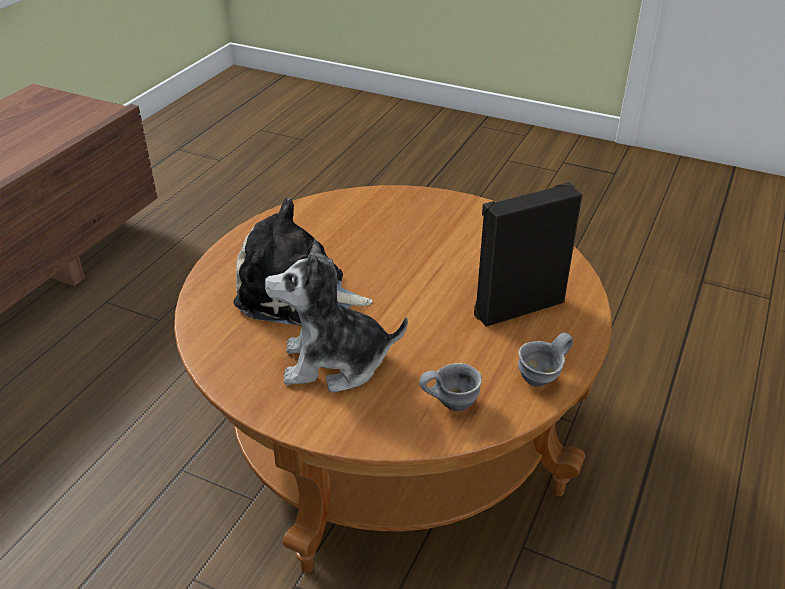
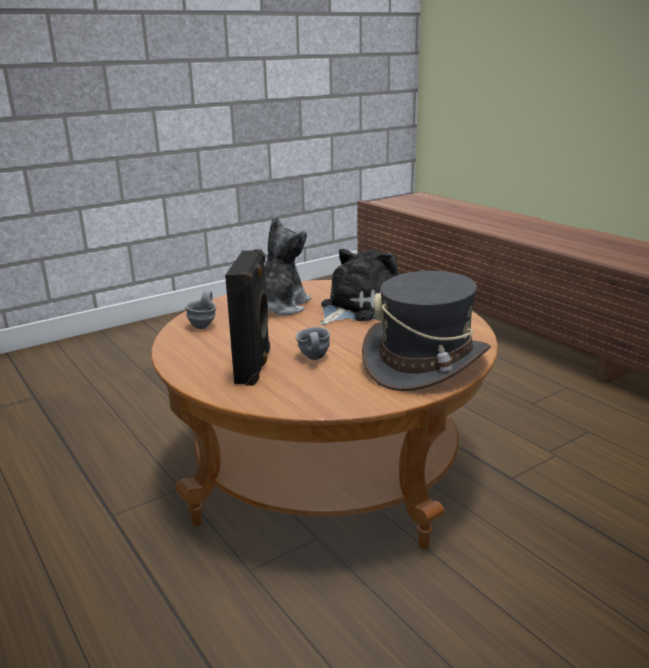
camera: 120 degrees right, 15 degrees down
(414, 214) = (425, 363): none -> grey hat
(542, 380) = (179, 353): grey mug -> grey mug (312, 359)

